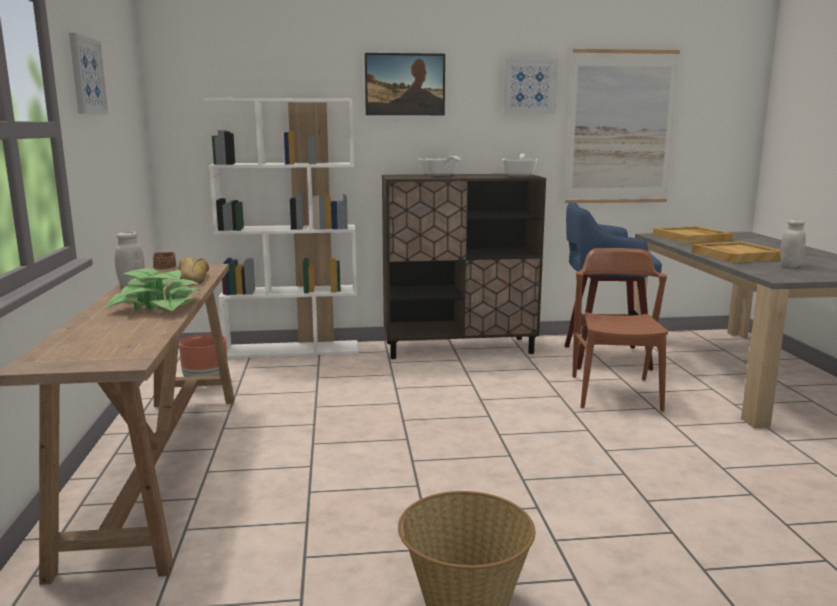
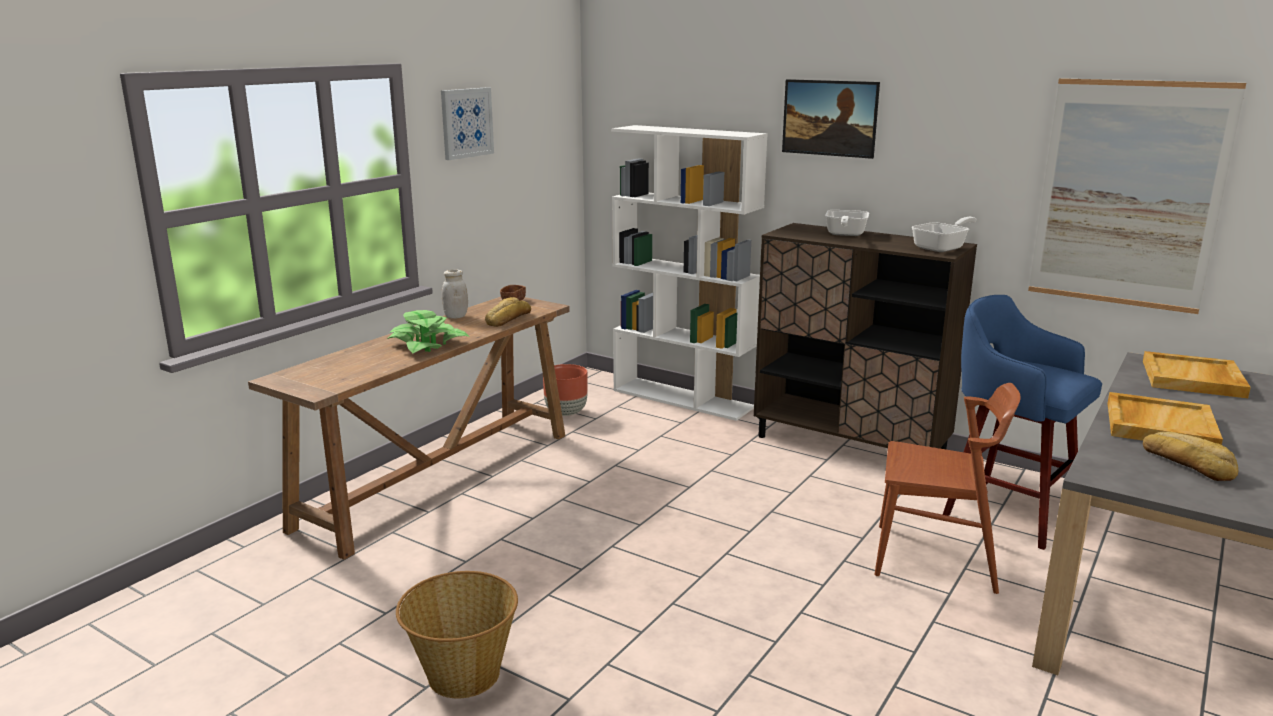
camera: 40 degrees right, 5 degrees up
(529, 86) = (989, 128): picture -> none
(615, 392) = (935, 558): brown chair -> brown chair turned 60 degrees clockwise
(790, 266) = (1188, 463): white jar -> bread

